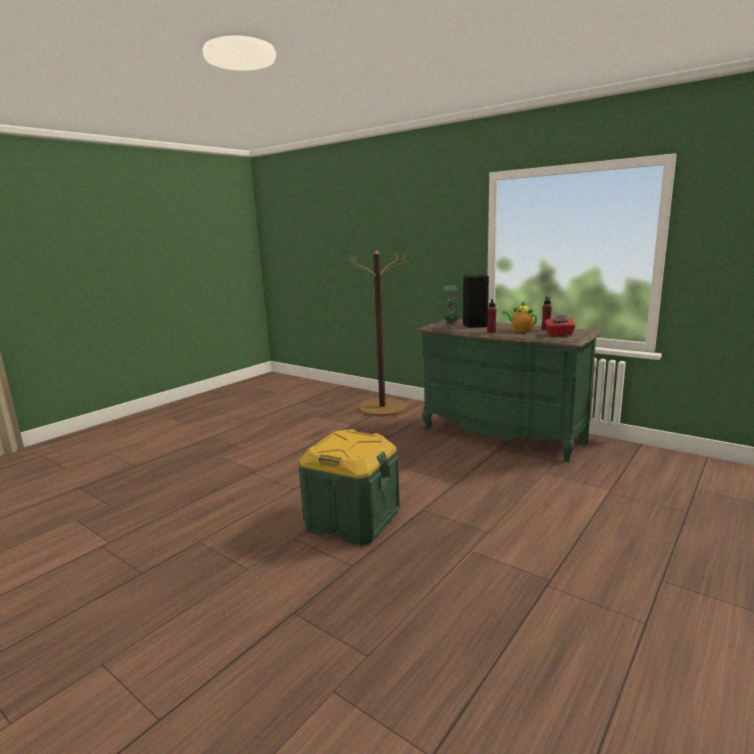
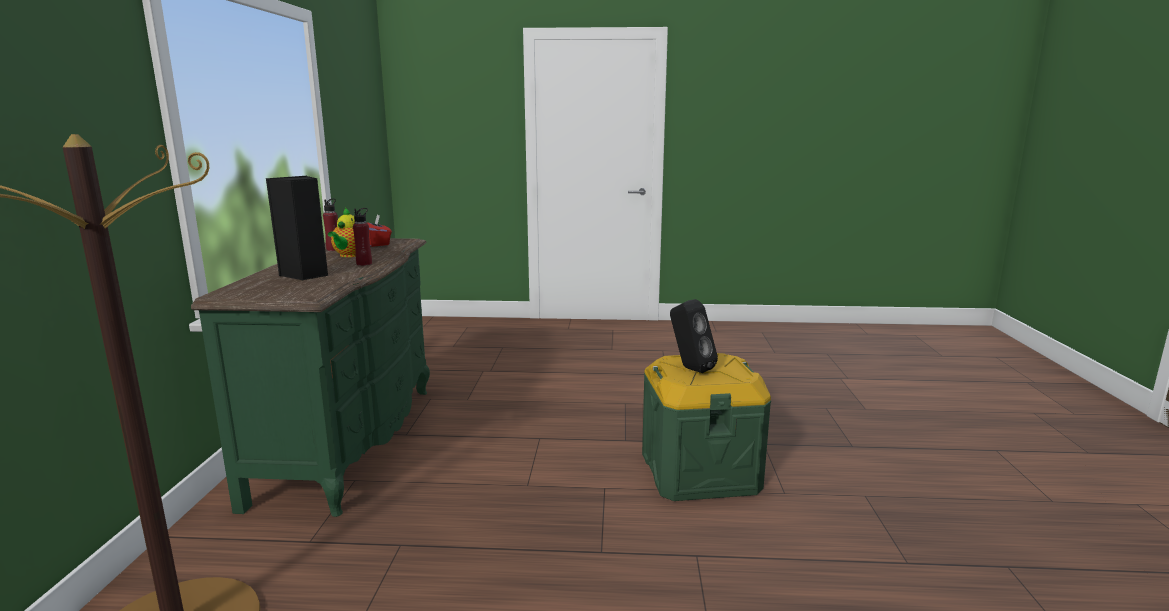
camera: 125 degrees left, 0 degrees up
(353, 439) = (689, 368): none -> black speaker
(450, 321) = (243, 292): green speaker -> none

